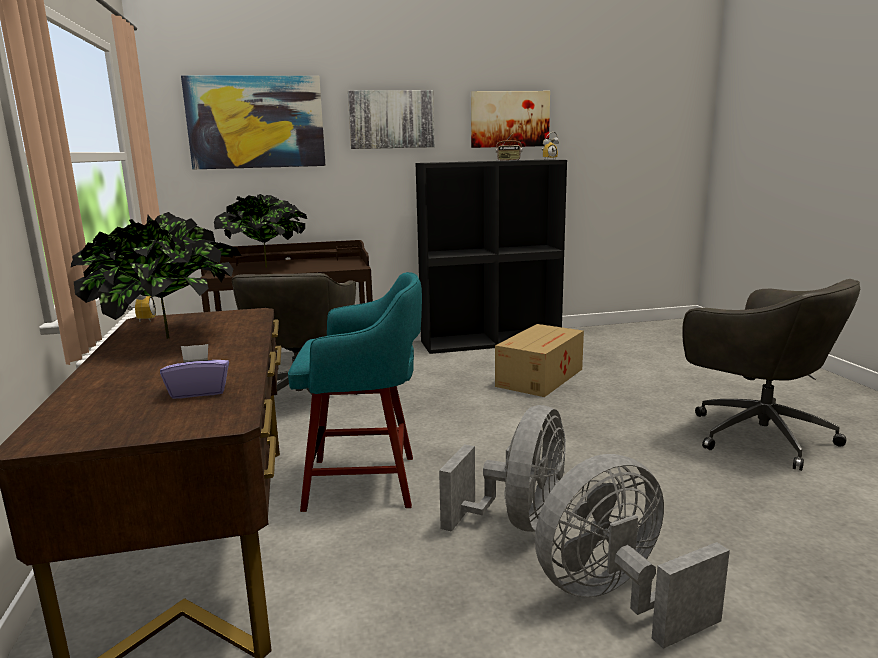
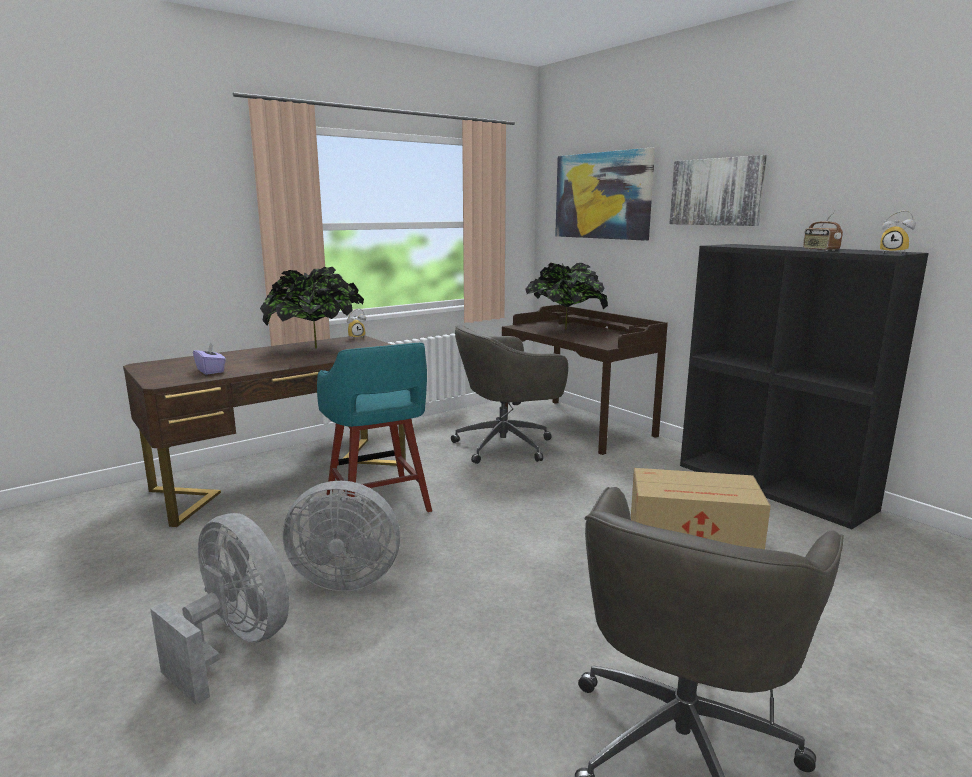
camera: 65 degrees right, 0 degrees up
(509, 119) = (870, 190): picture -> none

